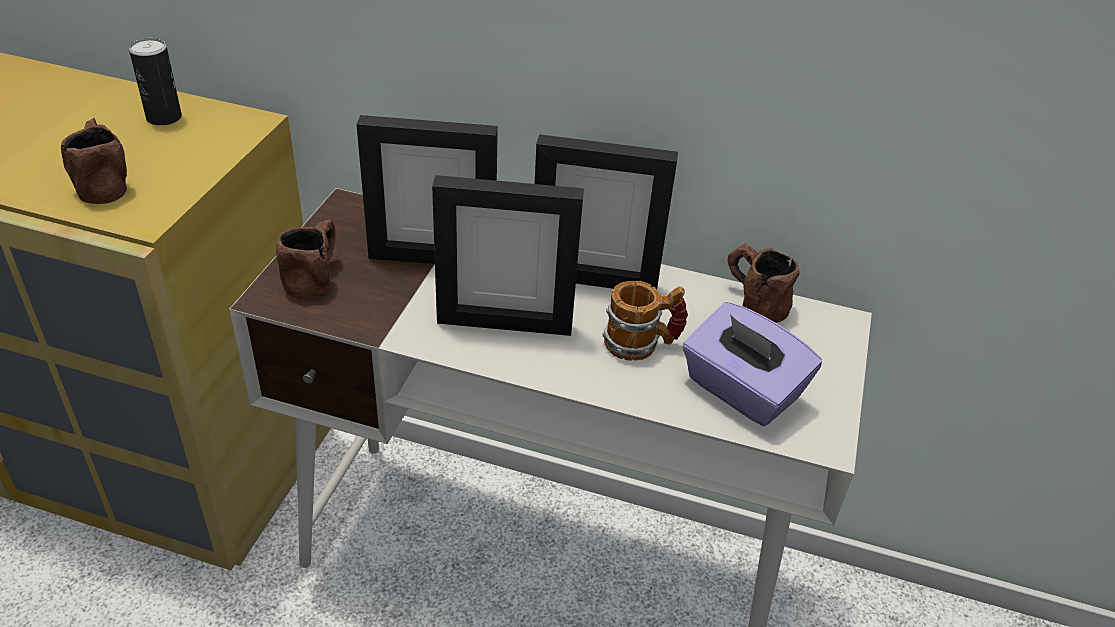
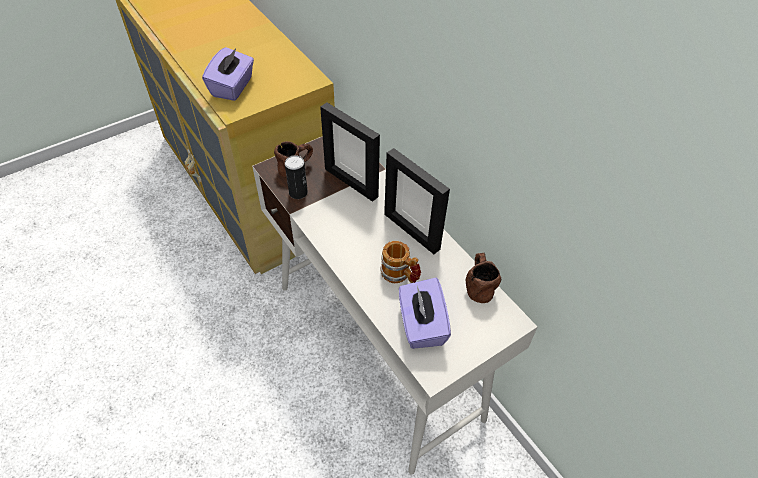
camera: 40 degrees right, 10 degrees up
(102, 183) = (233, 87): brown mug -> purple tissue box
(164, 117) = (283, 63): can -> can (298, 192)
(505, 321) = (351, 230): picture frame -> none

